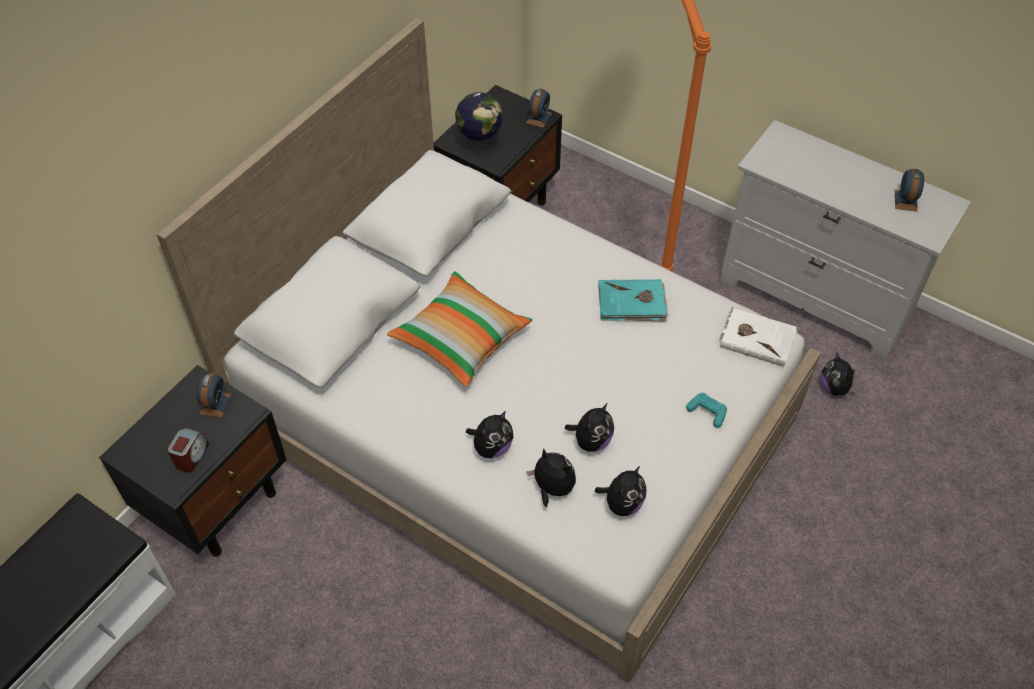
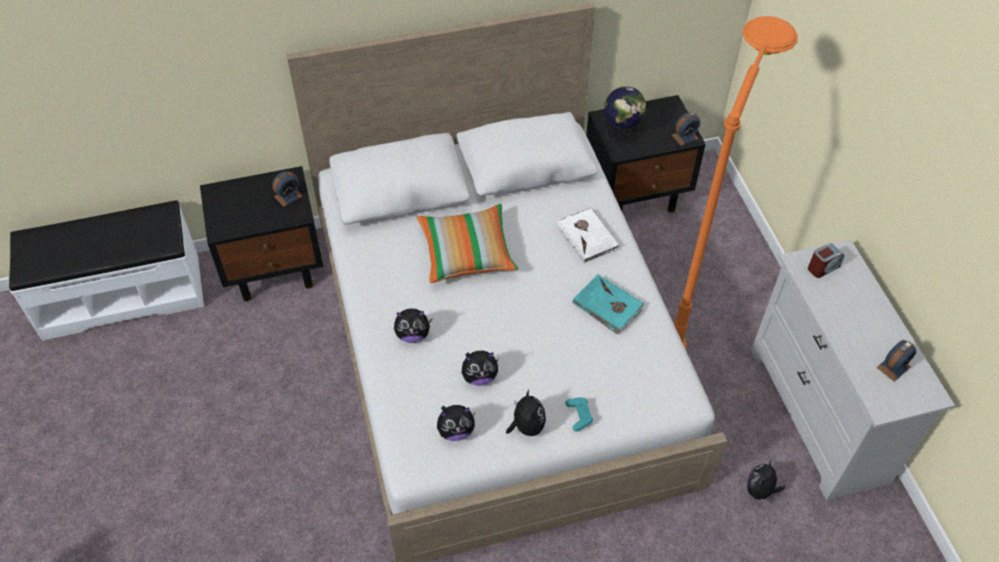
camera: 40 degrees right, 0 degrees up
(191, 456) = (245, 218): alarm clock -> alarm clock (823, 267)
(552, 489) = (422, 388): plush toy -> plush toy (526, 426)
(757, 338) = (673, 392): white book -> white book (588, 236)

